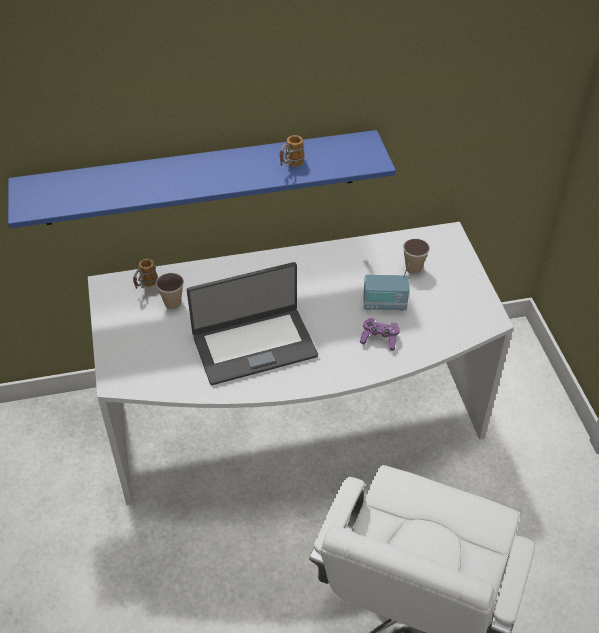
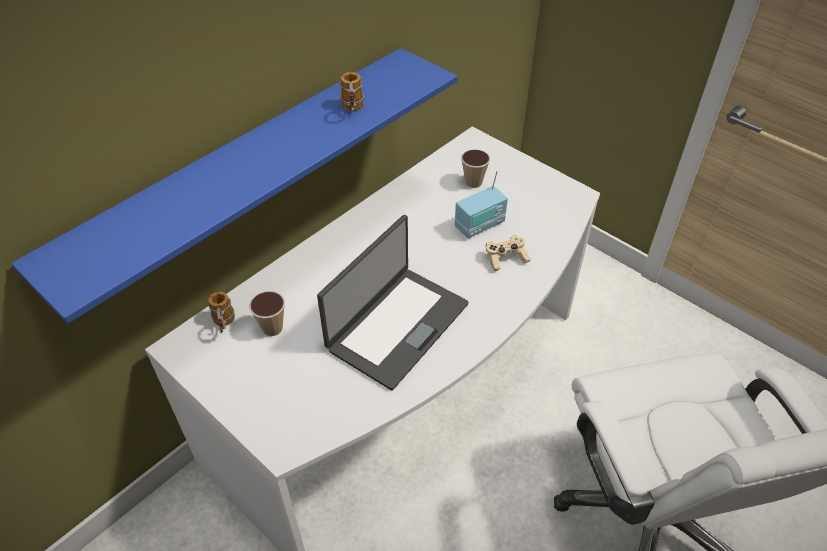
camera: 35 degrees left, 0 degrees up
(379, 339) = (505, 258): purple game controller -> beige game controller

